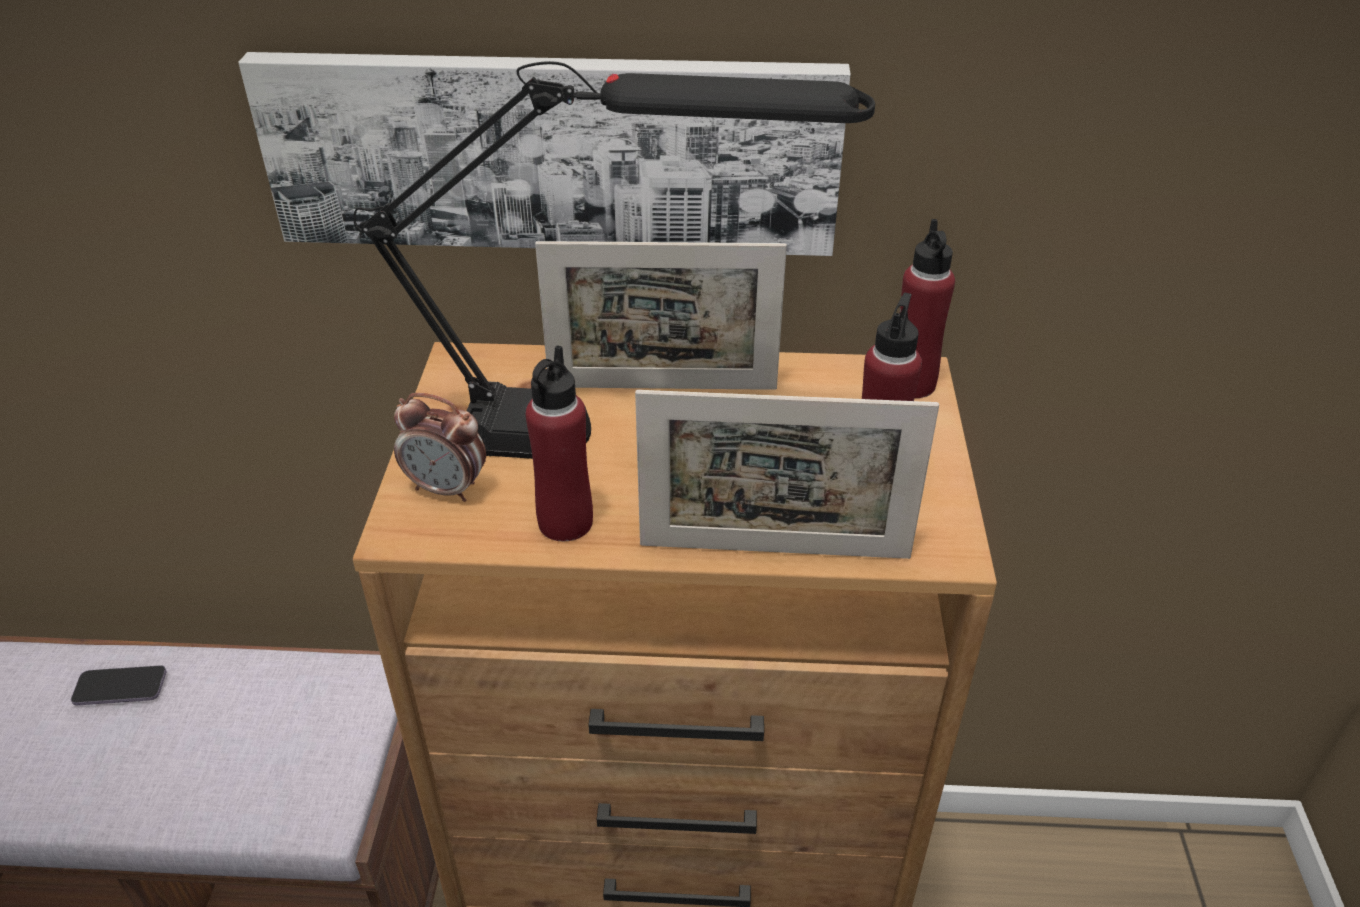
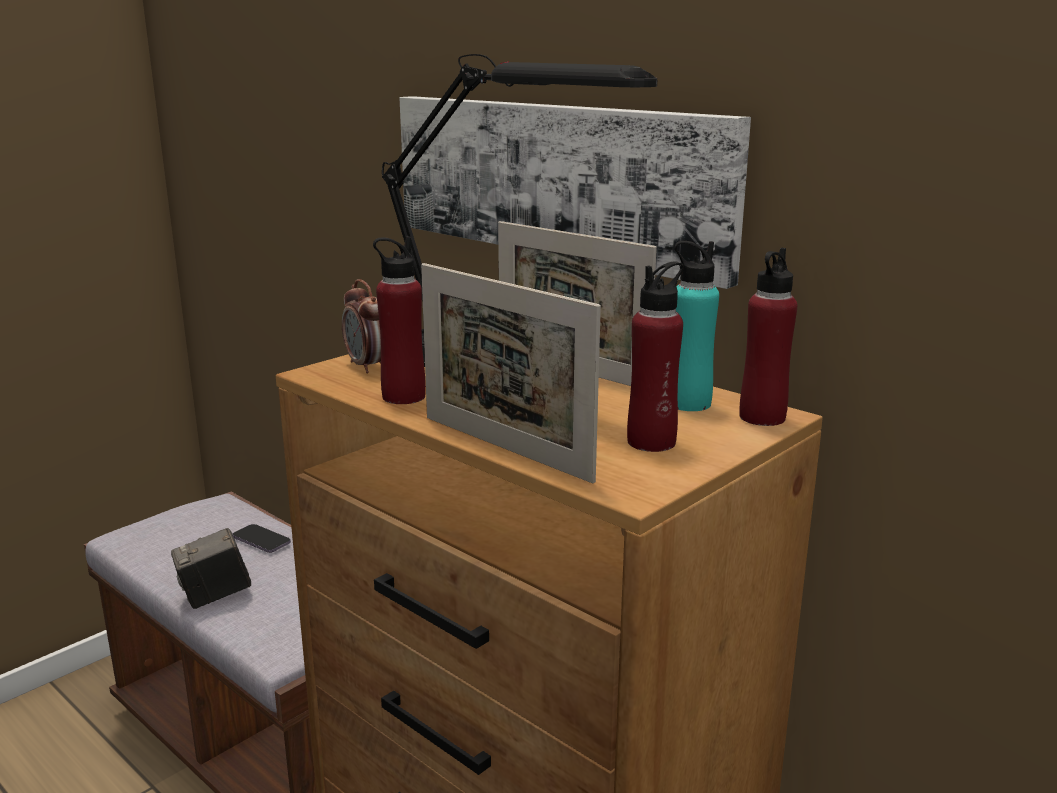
camera: 40 degrees right, 20 degrees down
(152, 797) = (215, 596): none -> camera
(833, 392) = (688, 403): none -> turquoise bottle

